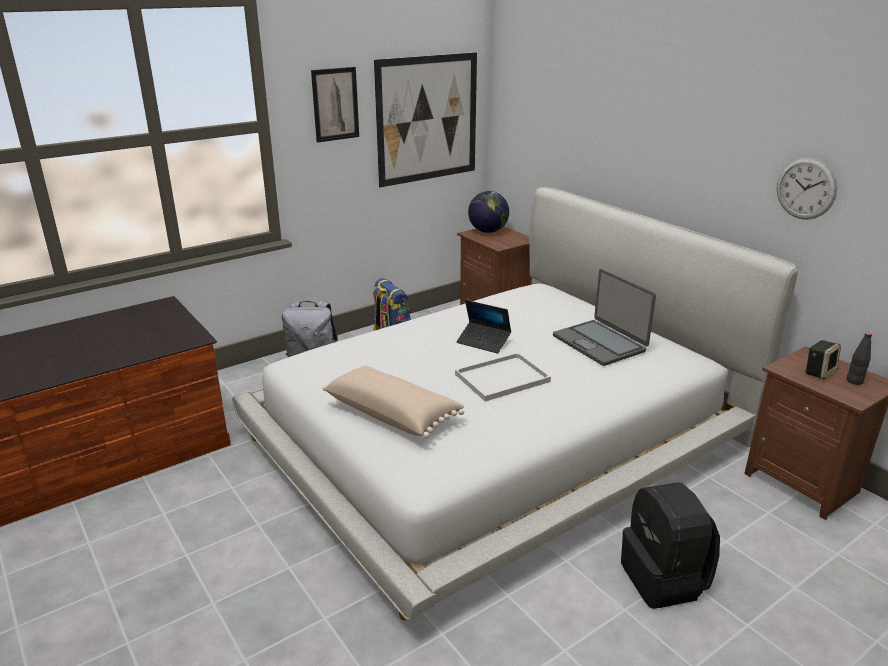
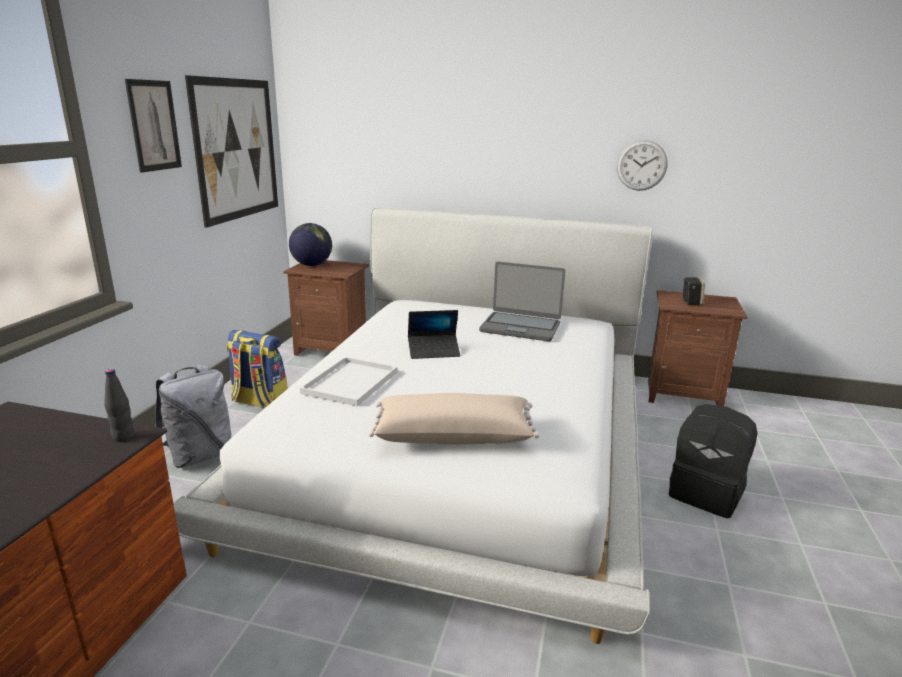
camera: 40 degrees left, 5 degrees down
(503, 377) = (495, 372): white tray -> white tray (350, 381)
(854, 381) = (714, 302): black bottle -> black bottle (123, 436)

